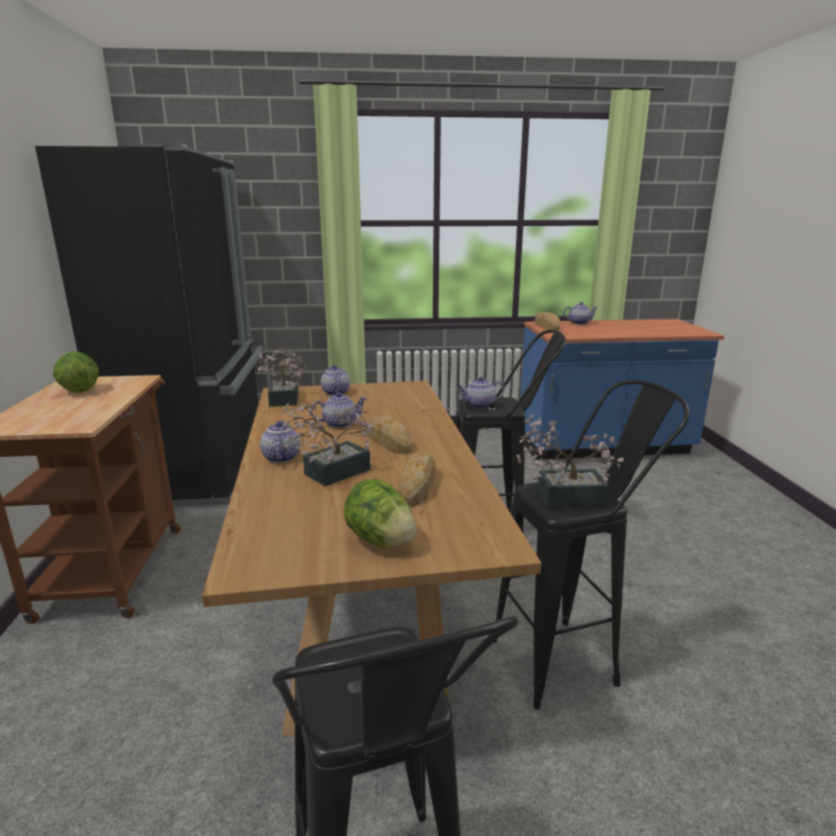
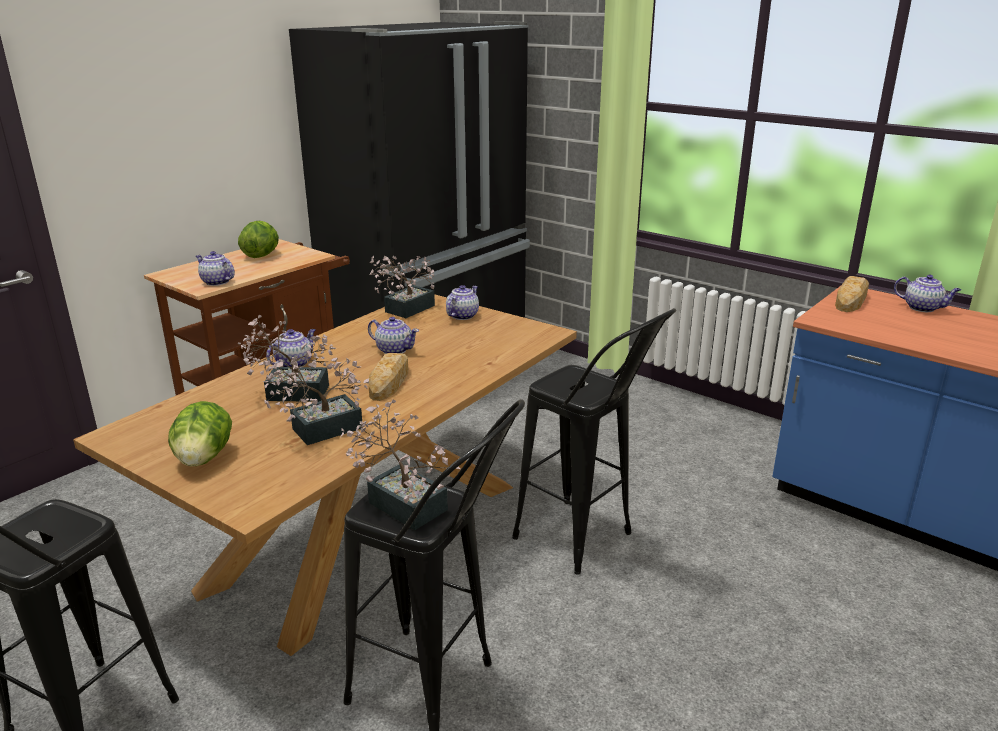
camera: 45 degrees right, 5 degrees up
(417, 484) = (319, 430): bread -> potted plant
(479, 405) = (566, 380): teapot -> teapot (216, 282)

